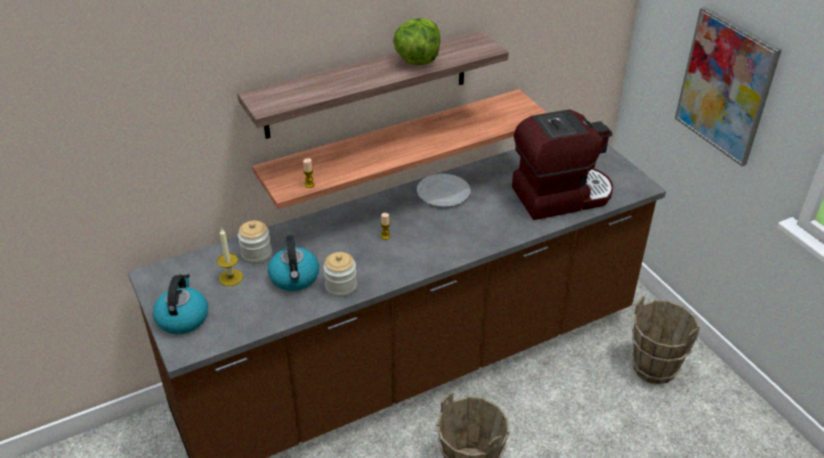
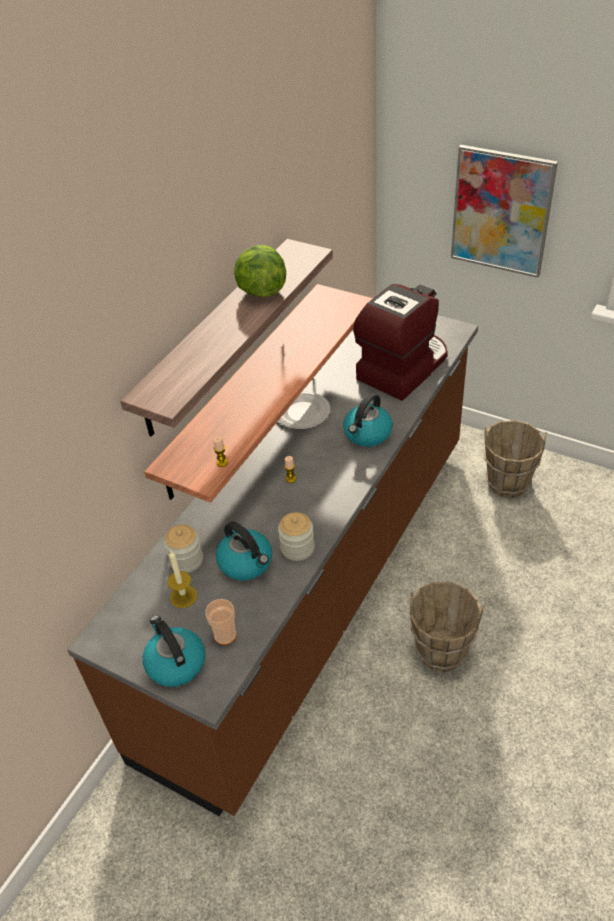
camera: 30 degrees left, 5 degrees up
(232, 318) = (225, 635): none -> cup
(478, 232) = (367, 434): none -> kettle

